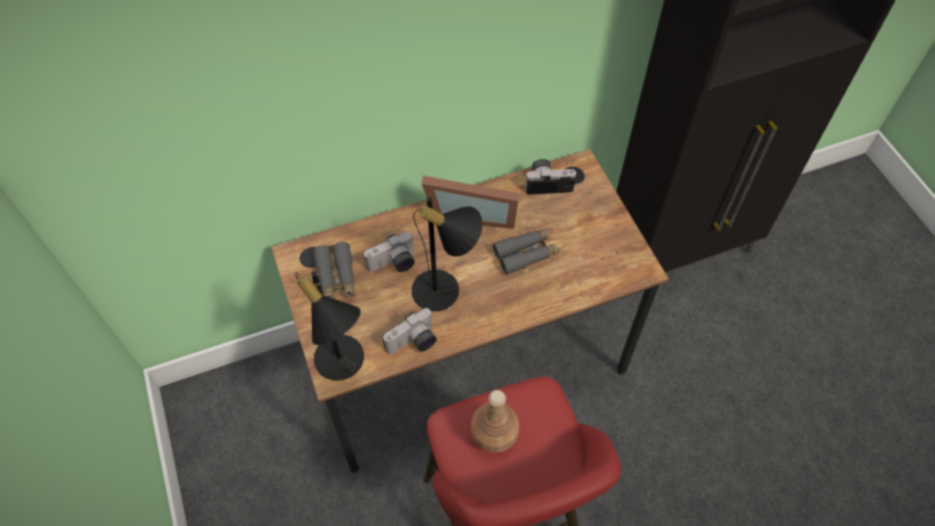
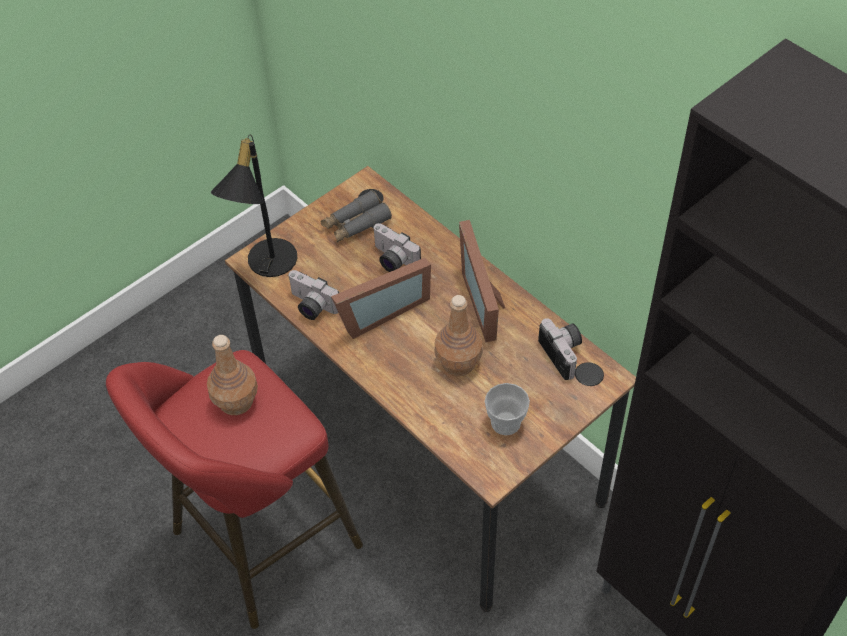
camera: 70 degrees right, 5 degrees down
(445, 291) = (379, 311): black table lamp -> picture frame
(526, 254) = (458, 363): grey binoculars -> brown bottle
(596, 243) = (505, 422): none -> cup

